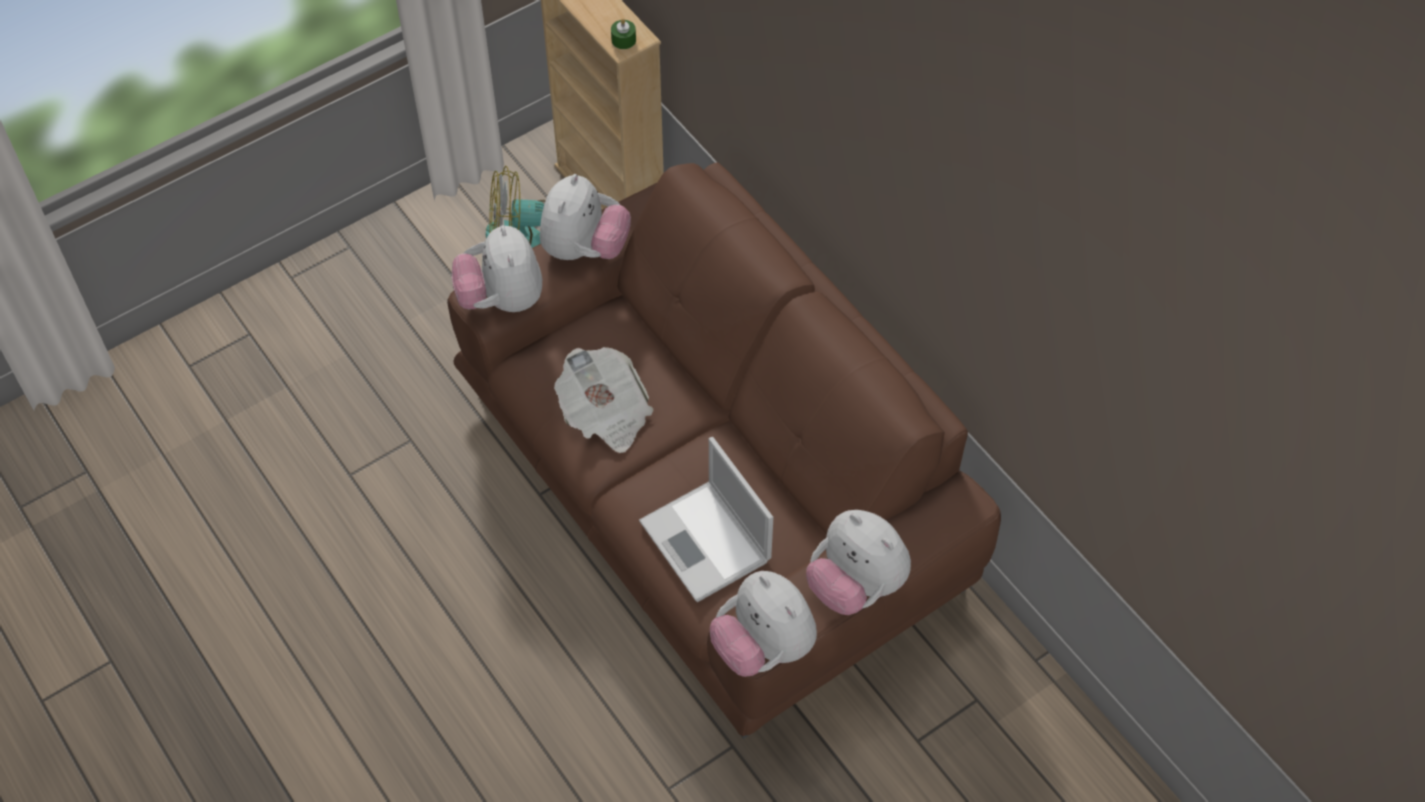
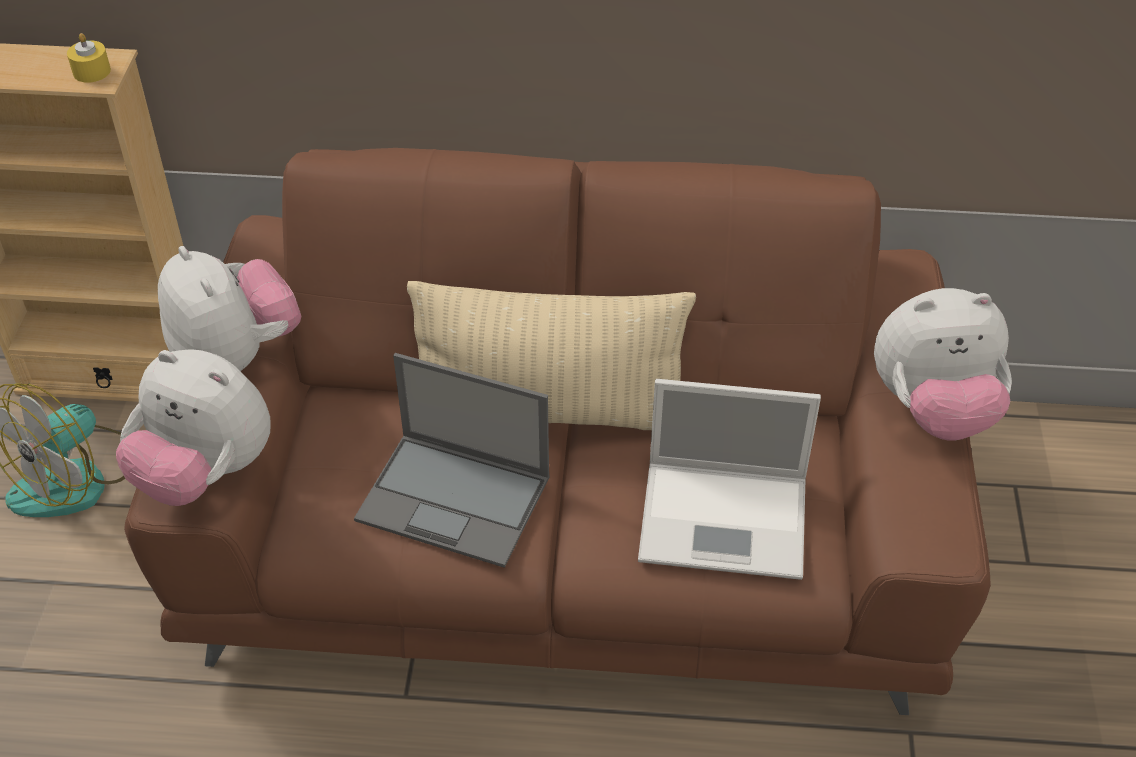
camera: 50 degrees left, 10 degrees down
(605, 414) = (456, 499): newspaper -> laptop
(623, 40) = (91, 71): green candle -> yellow candle
(705, 412) = (550, 412): none -> beige pillow
(763, 647) = (951, 538): plush toy -> none

